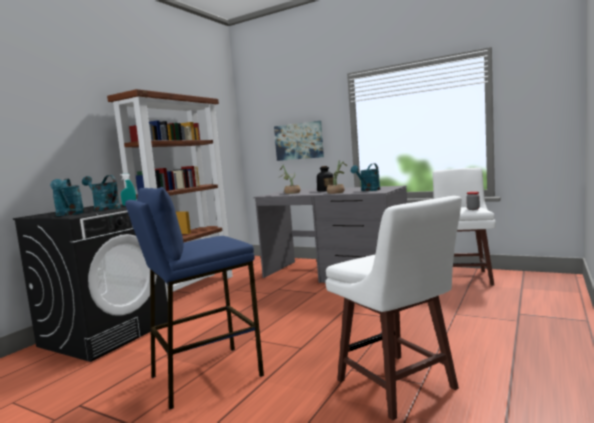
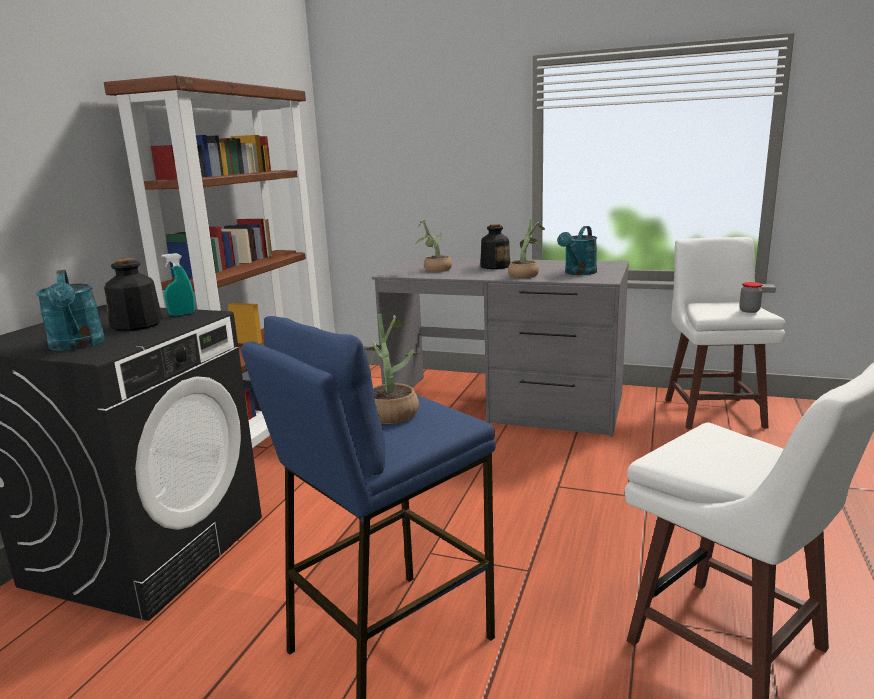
camera: 10 degrees left, 10 degrees up
(104, 208) = (136, 325): turquoise watering can -> bottle
(204, 240) = (391, 411): none -> potted plant
(299, 141) = (434, 171): picture -> none

